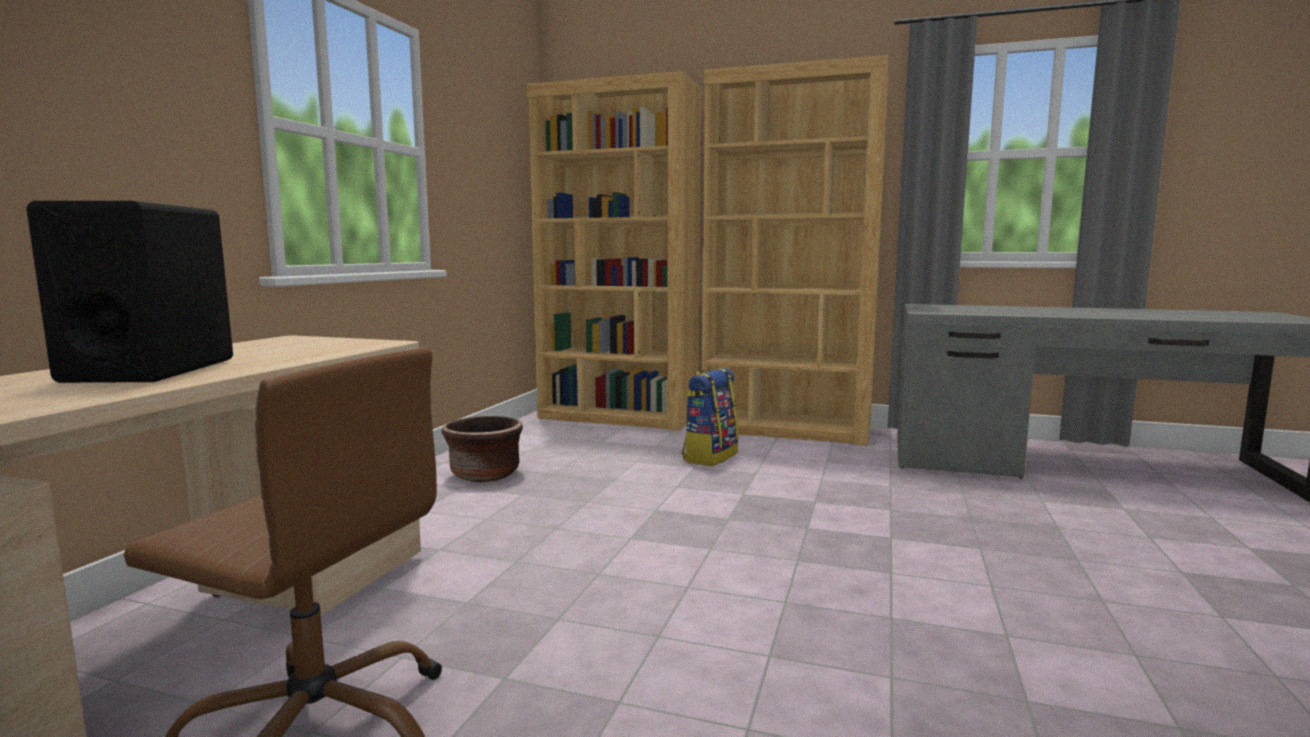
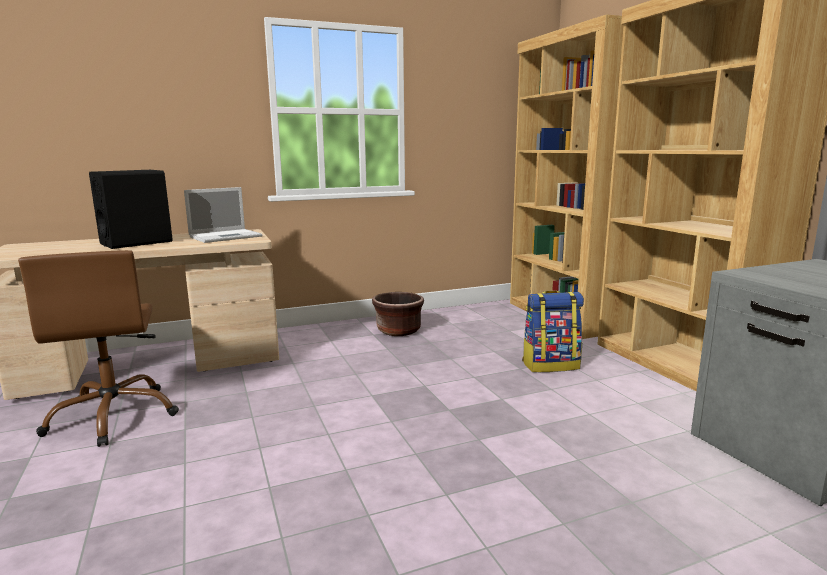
camera: 50 degrees right, 5 degrees up
(297, 345) = (226, 236): none -> laptop

